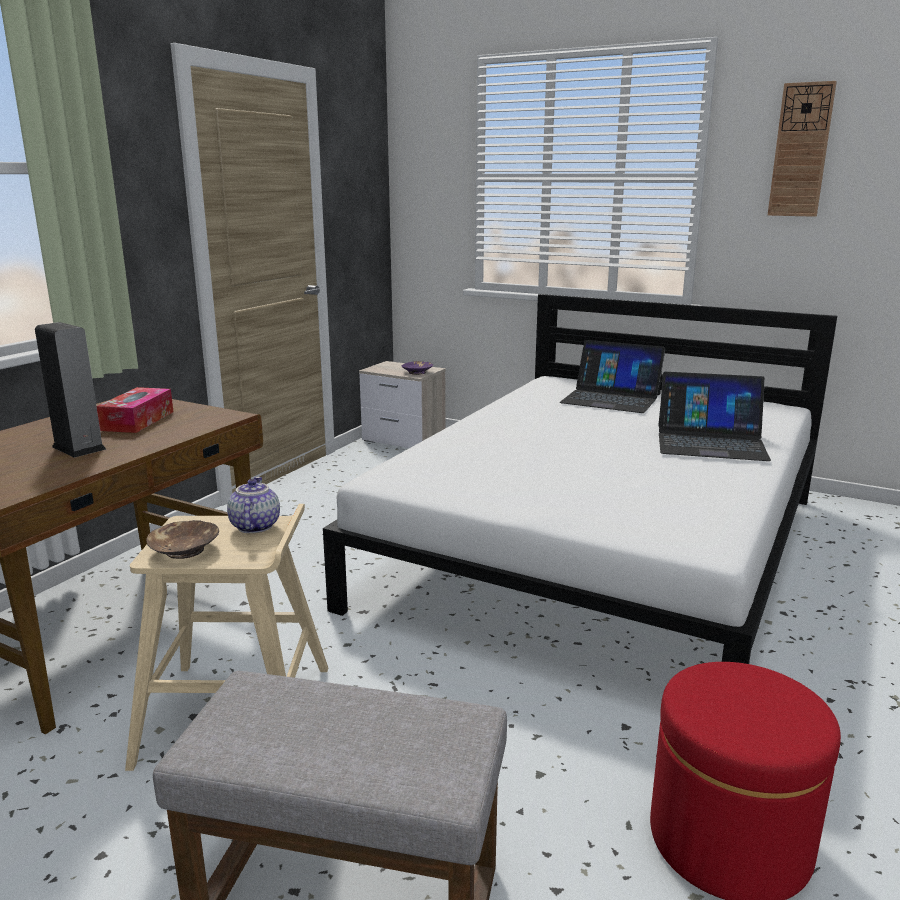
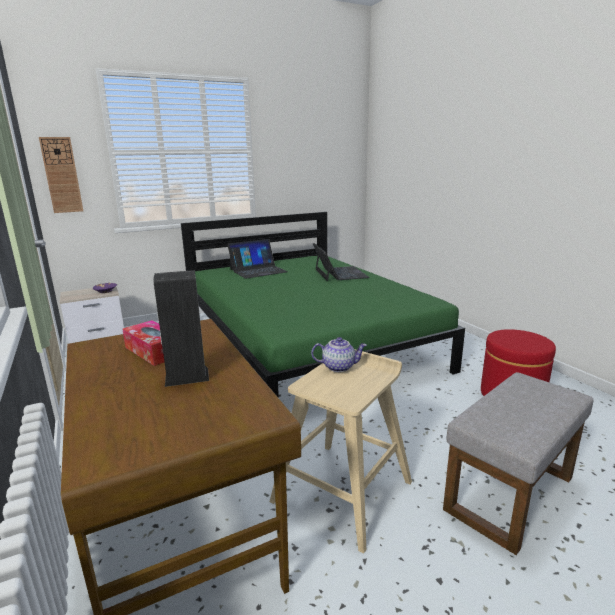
camera: 55 degrees left, 0 degrees up
(185, 550) = (349, 391): brown bowl -> none
(254, 526) = (339, 367): teapot -> teapot turned 150 degrees clockwise
(603, 549) = (307, 342): white bed -> green bed
(710, 442) = (340, 273): laptop -> laptop turned 60 degrees counterclockwise
(800, 150) = (292, 137): wall clock -> wall clock (62, 175)

